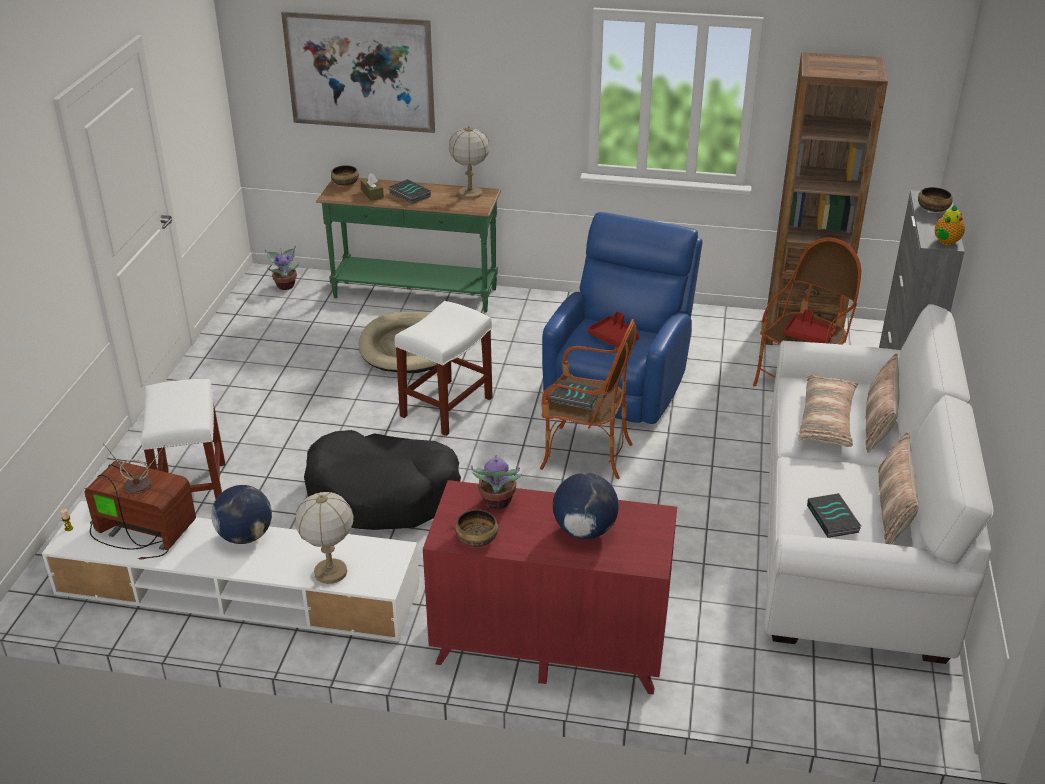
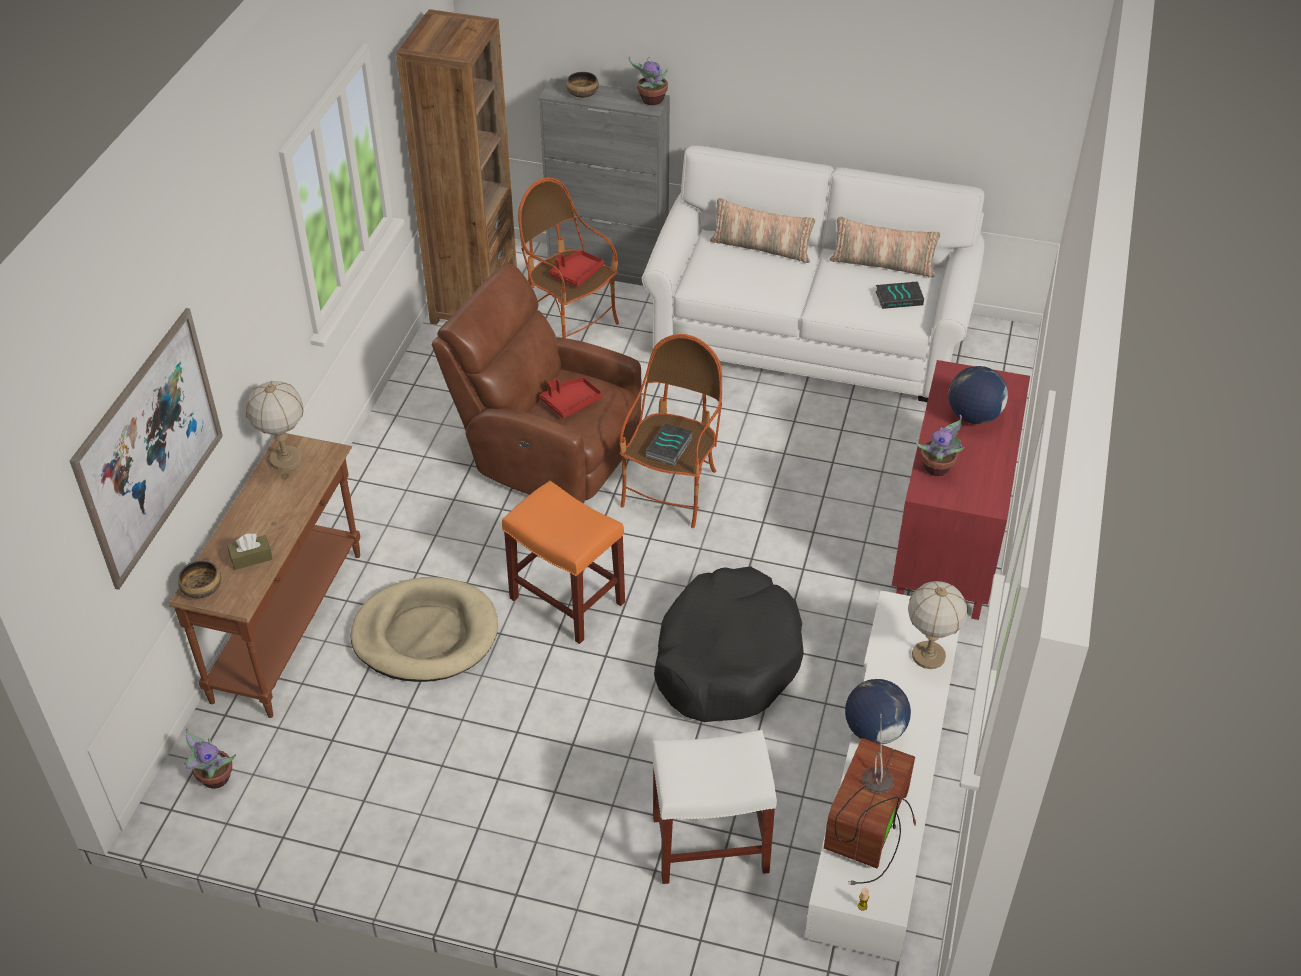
camera: 85 degrees left, 10 degrees up
(409, 195) = (266, 519): book -> none
(414, 294) = (290, 626): green console table -> brown console table
(447, 406) = (565, 600): white stool -> orange stool
(477, 538) = (989, 483): bowl -> none
(619, 384) = (547, 452): blue armchair -> brown armchair
(826, 420) = (759, 276): pillow -> none
(945, 242) = (651, 100): teapot -> potted plant

